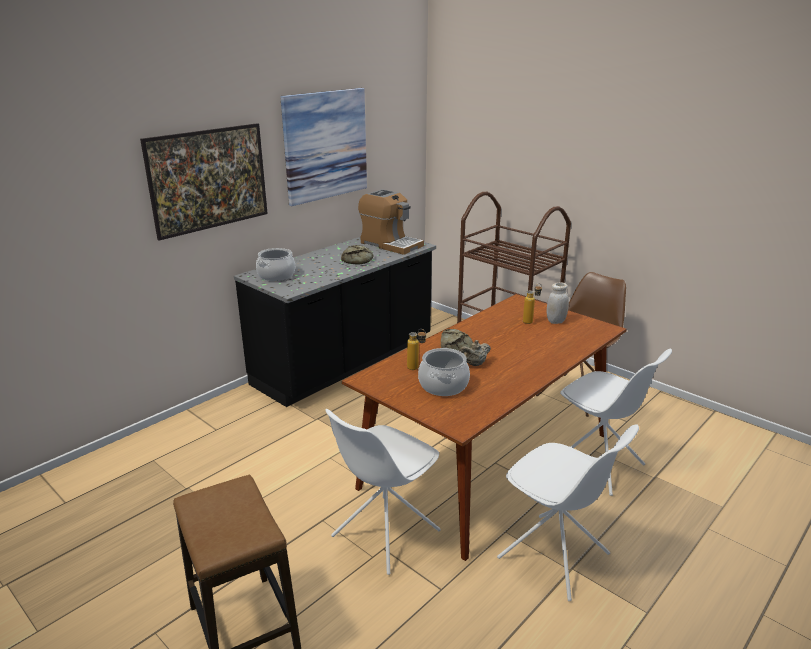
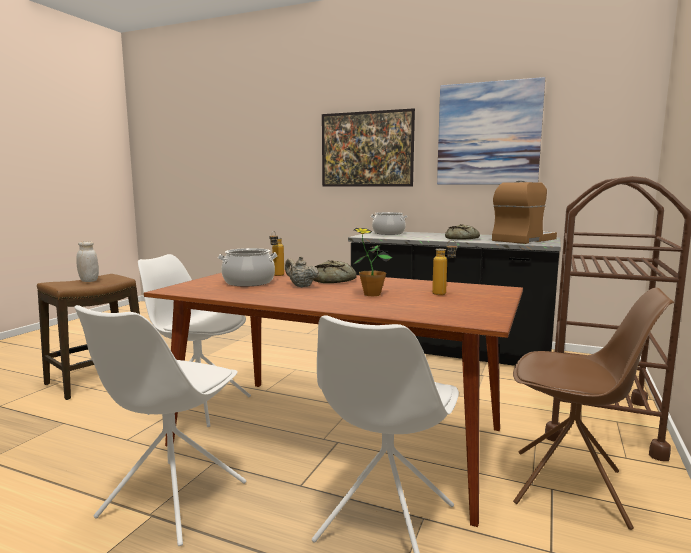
camera: 70 degrees right, 15 degrees down
(390, 244) = (523, 240): coffee machine -> coffee machine turned 150 degrees counterclockwise
(520, 343) = (371, 294): none -> potted plant
(556, 321) = (463, 302): white jar -> white jar (89, 281)

